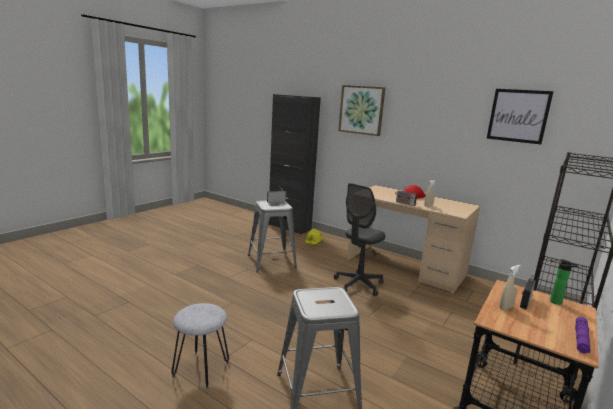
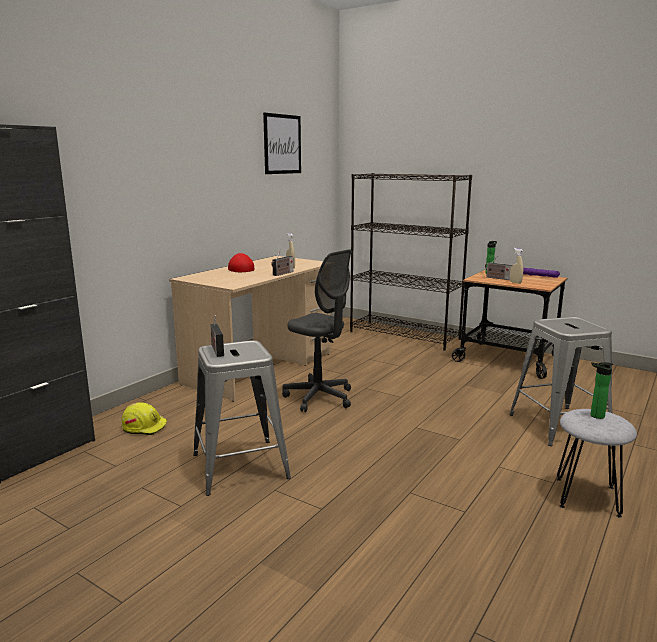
camera: 90 degrees left, 0 degrees up
(206, 313) = (595, 416): none -> bottle
(361, 110) = (115, 151): picture -> none

